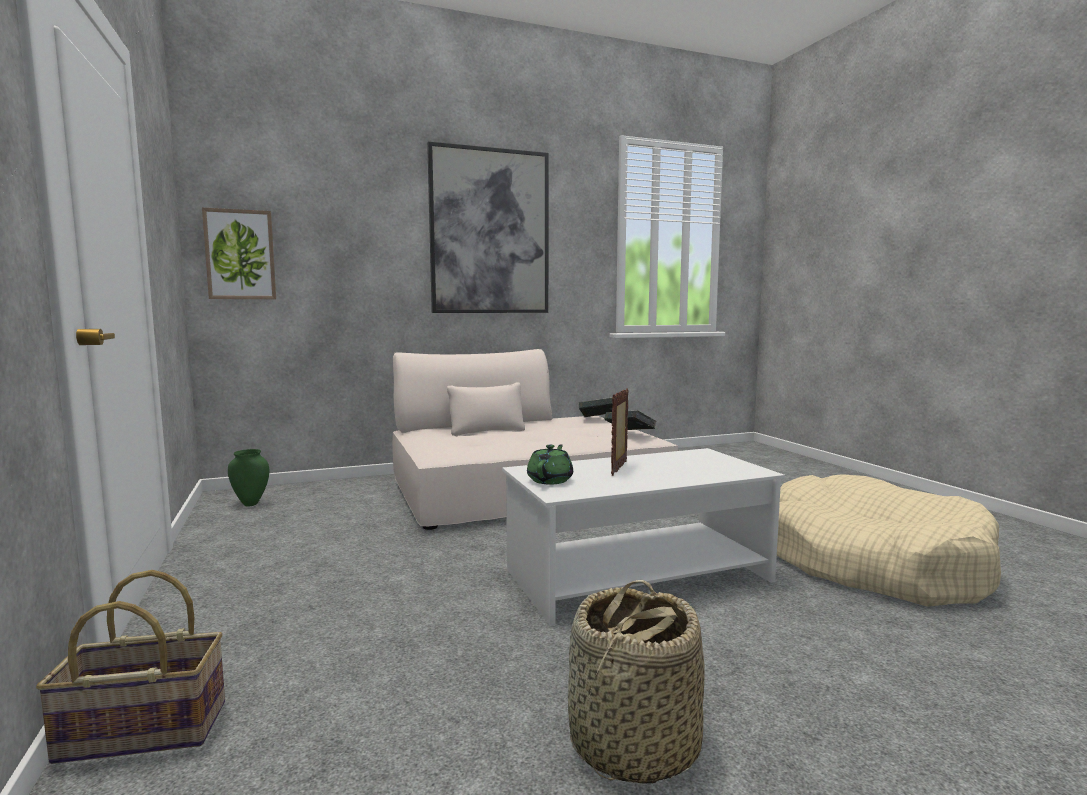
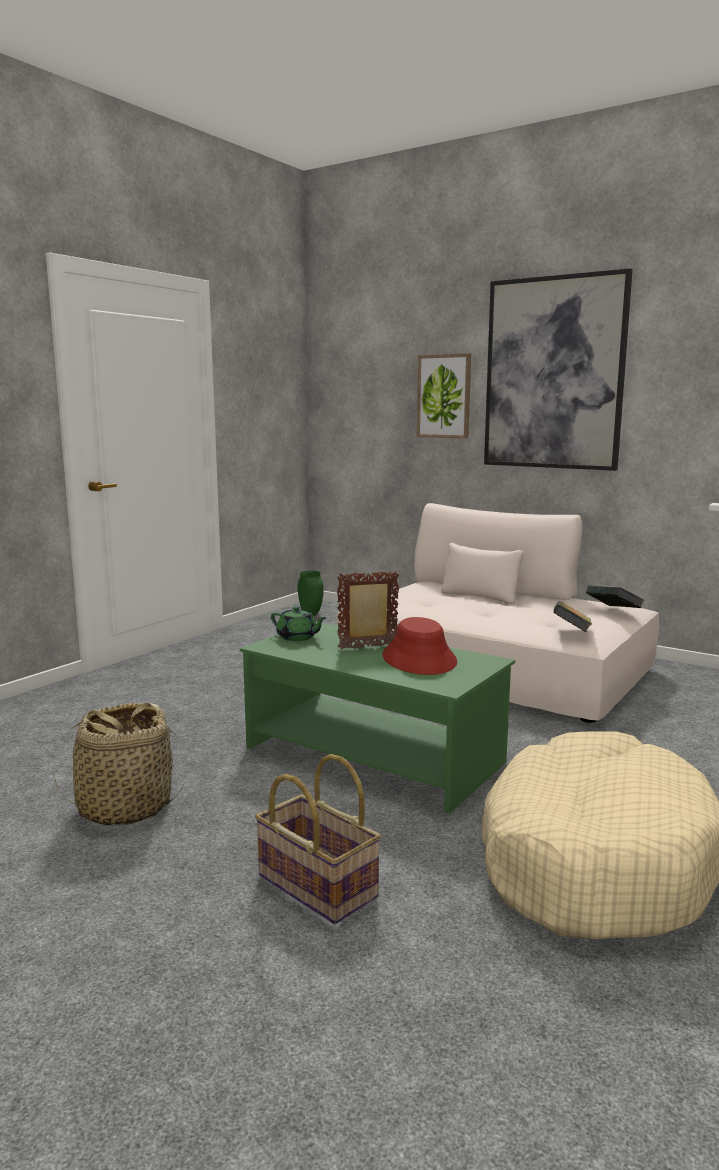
camera: 55 degrees right, 5 degrees up
(141, 732) = (48, 699): basket -> basket (315, 886)
(240, 255) = (340, 407): picture -> picture (444, 396)
(550, 480) = (297, 637): green teapot -> green teapot turned 45 degrees clockwise
(639, 575) = (375, 755): white coffee table -> green coffee table
(676, 464) = (419, 659): none -> red hat

